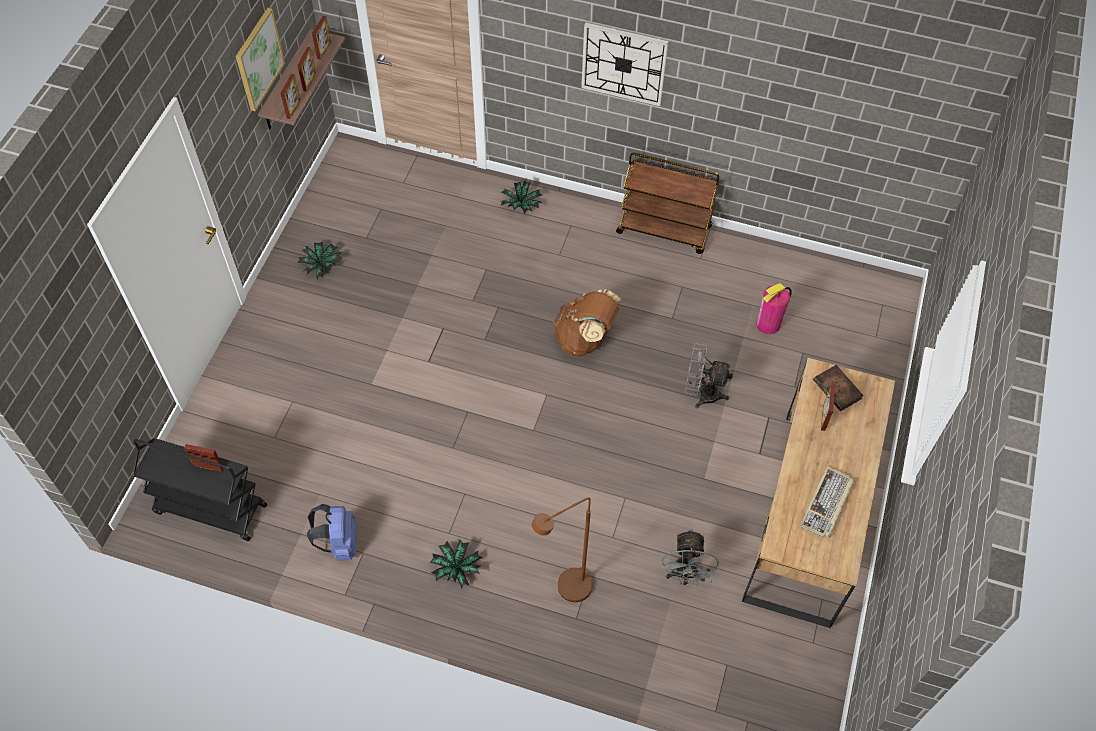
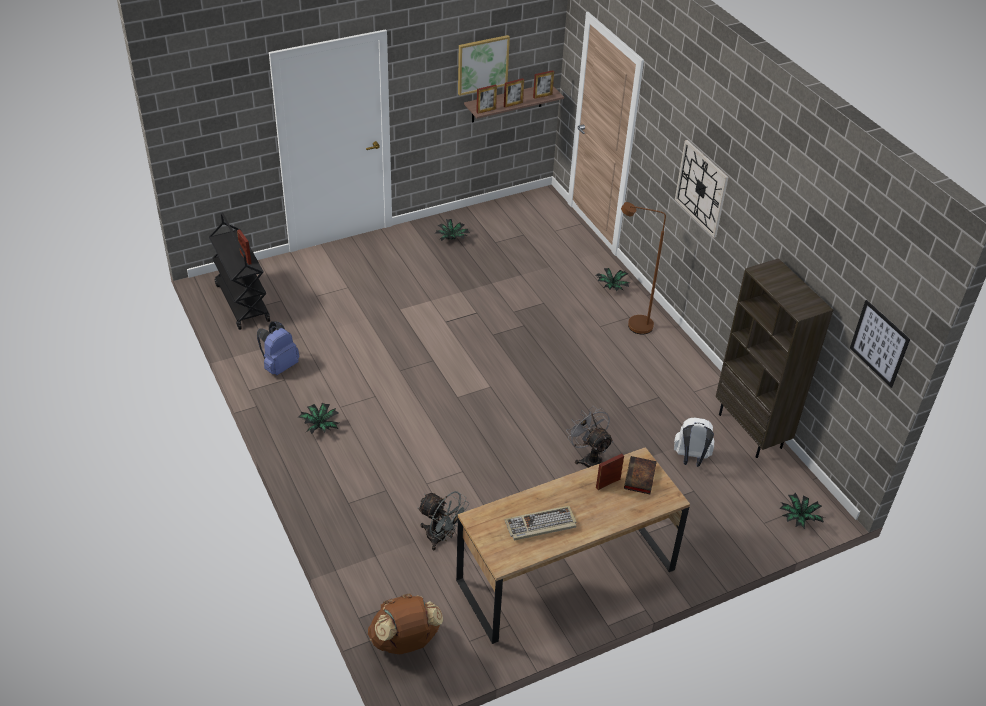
camera: 45 degrees right, 15 degrees down
(566, 590) = (362, 485): brown floor lamp -> brown floor lamp (633, 324)
(585, 339) = (554, 377): brown backpack -> brown backpack (405, 641)
(664, 230) = (690, 361): brown cart -> none
(685, 575) = (441, 538): grey fan -> grey fan turned 105 degrees counterclockwise
(768, 324) = (691, 458): fire extinguisher -> white backpack
(779, 260) = (751, 431): none -> brown bookcase
(892, 310) = (799, 518): none -> potted plant
(939, 126) = (879, 343): none -> picture

